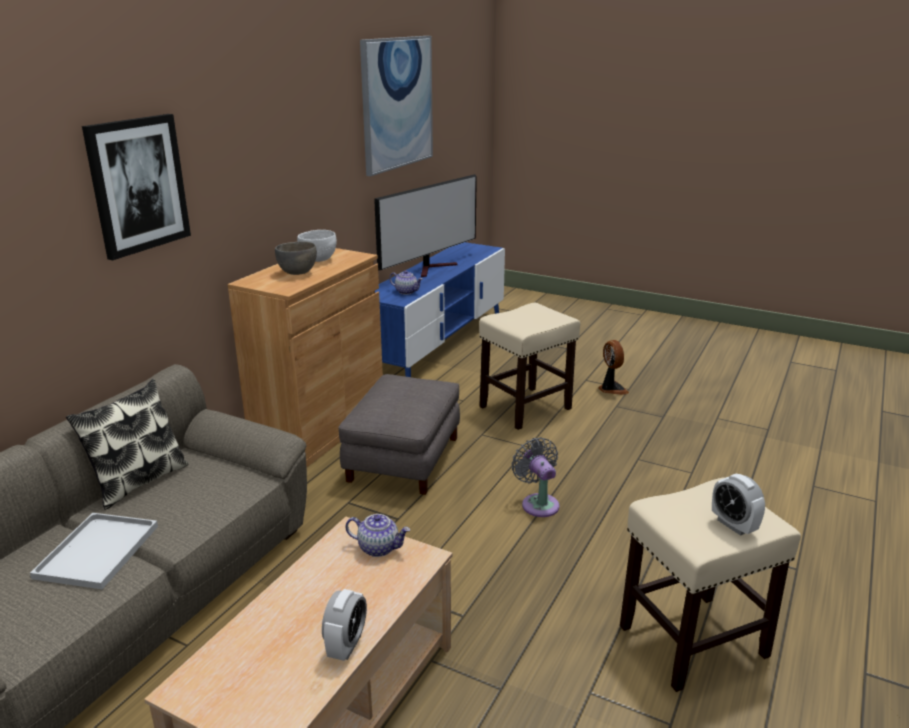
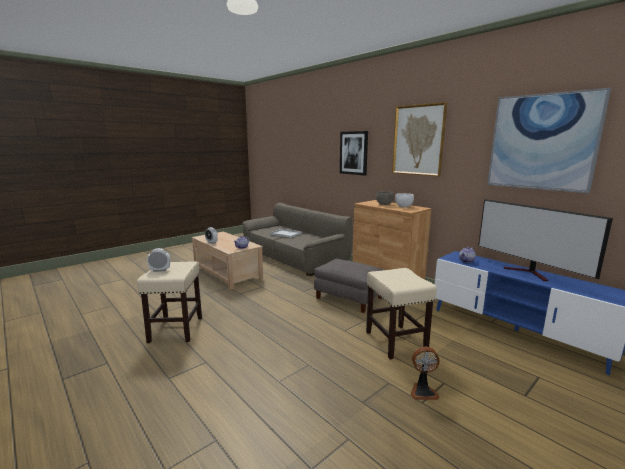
camera: 110 degrees right, 10 degrees down
(138, 481) = (317, 237): pillow -> none
(276, 121) = (418, 140): none -> picture
(538, 503) = (289, 320): grey fan -> none

